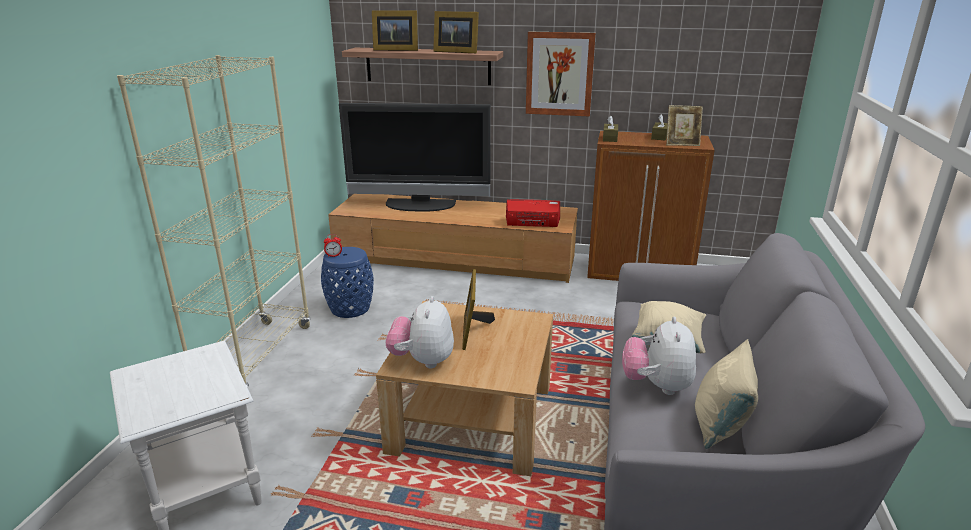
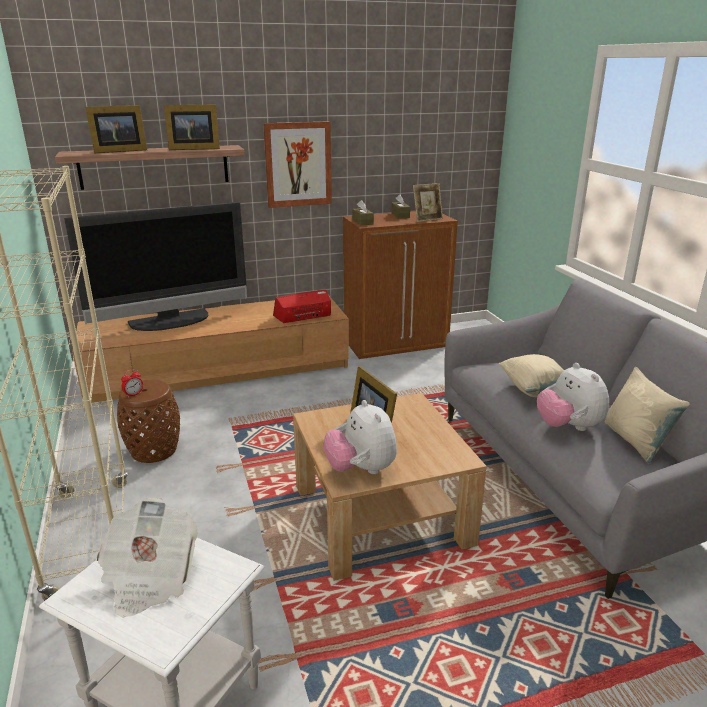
camera: 30 degrees left, 0 degrees up
(179, 378) = (149, 577): none -> newspaper
(350, 308) = (154, 450): blue stool -> brown stool

